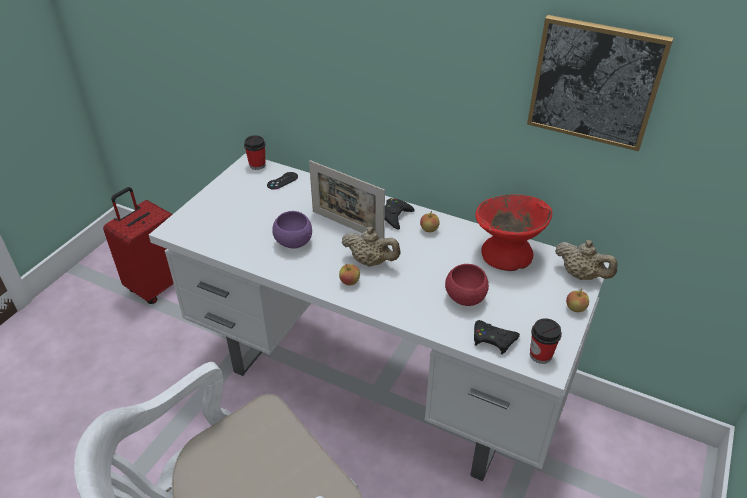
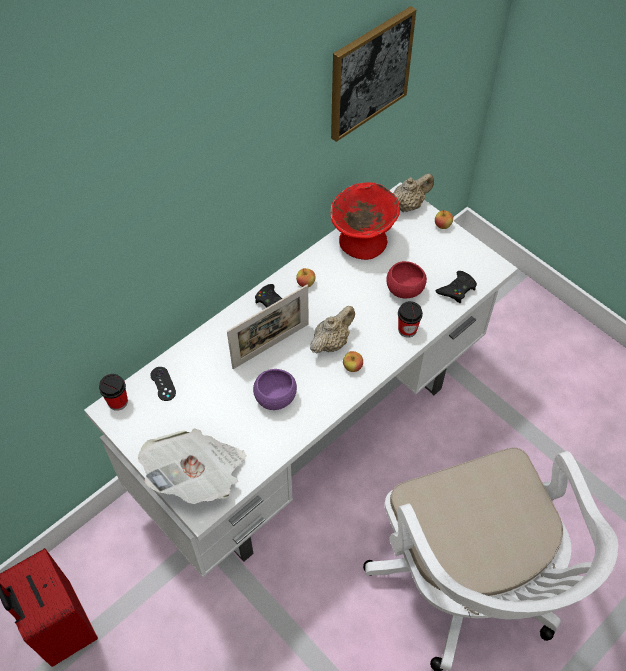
camera: 70 degrees left, 15 degrees up
(203, 220) = (198, 475): none -> newspaper
(540, 355) = (482, 267): cup -> cup (407, 329)

